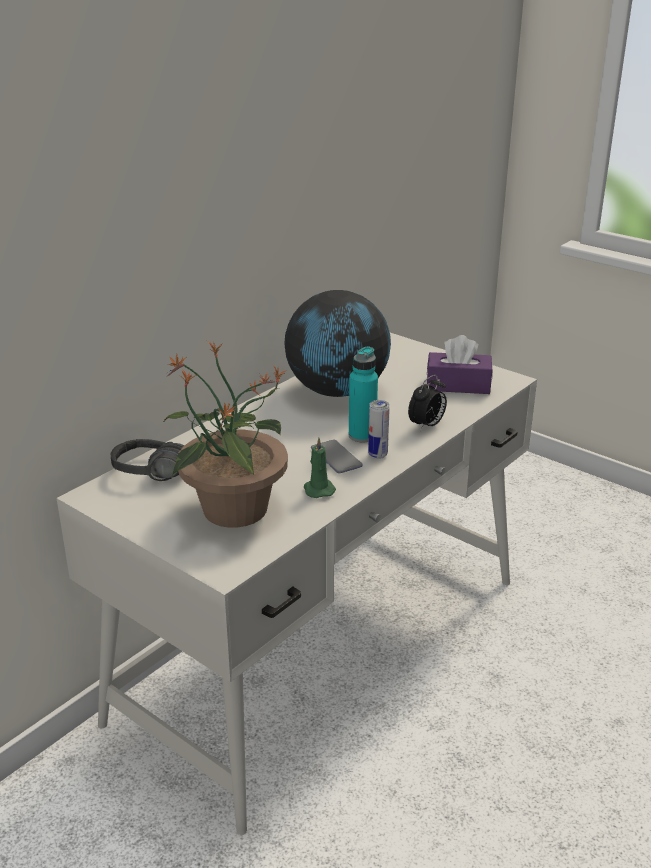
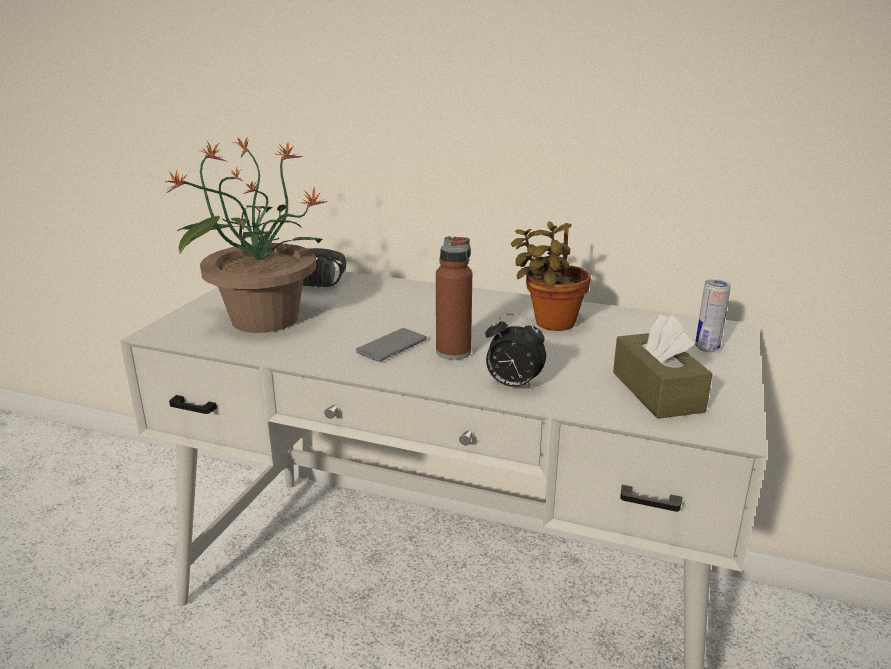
camera: 70 degrees right, 5 degrees down
(318, 489) = (318, 348): green candle -> none
(337, 391) = (550, 324): globe -> potted plant
(362, 435) = (453, 352): turquoise bottle -> brown bottle
(377, 455) = (413, 367): can -> can (707, 348)
(458, 385) = (657, 391): purple tissue box -> brown tissue box

